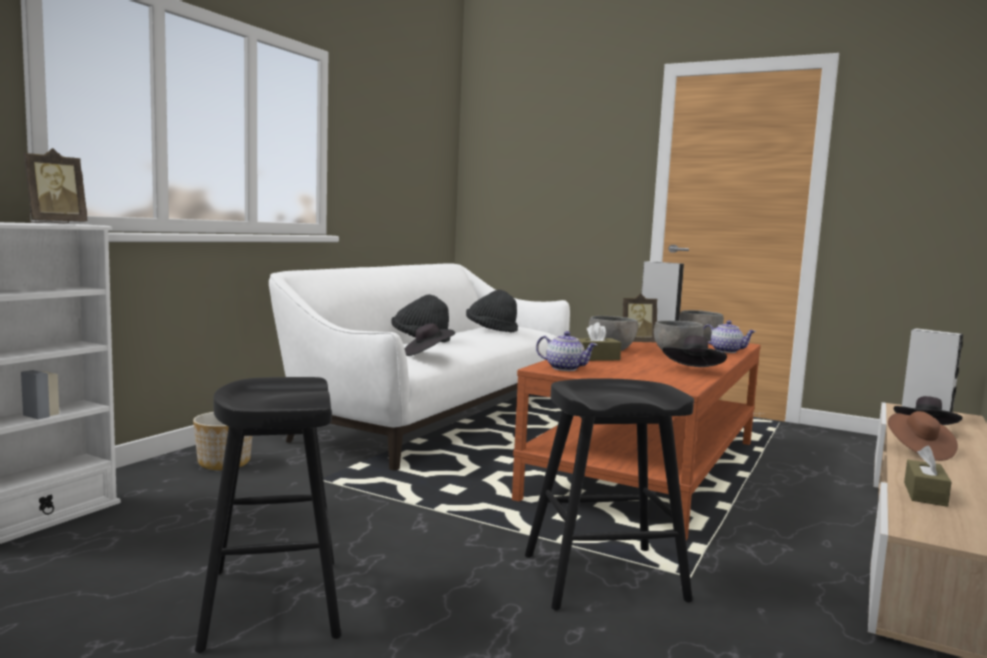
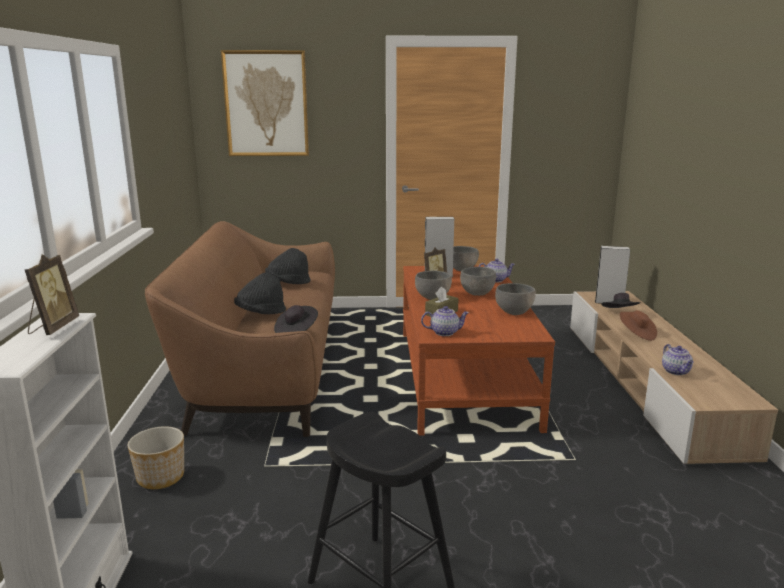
camera: 30 degrees left, 10 degrees up
(433, 416) = (264, 369): white sofa -> brown sofa
(528, 146) = (266, 104): none -> picture
(603, 577) = (535, 478): black stool -> none
(693, 371) = (514, 312): black hat -> grey bowl
(925, 494) = (676, 371): brown tissue box -> teapot

